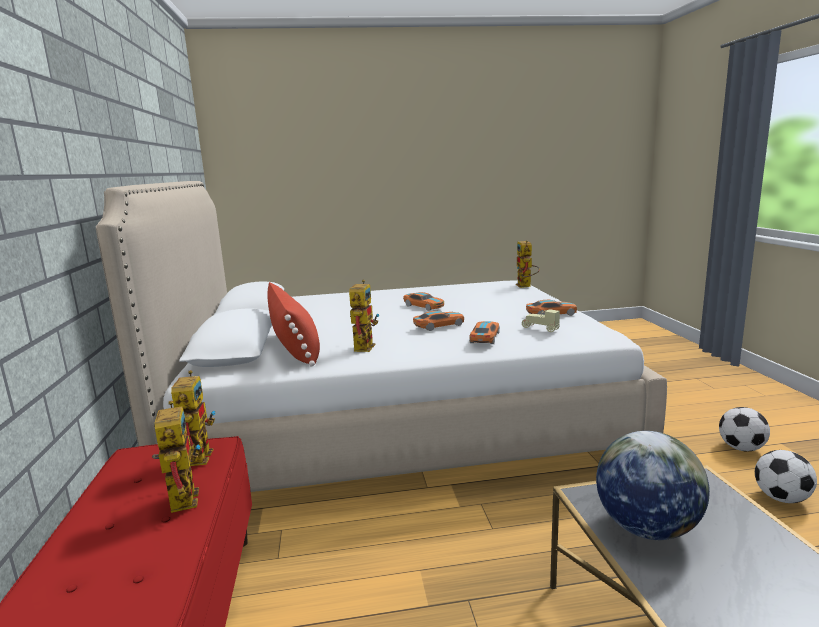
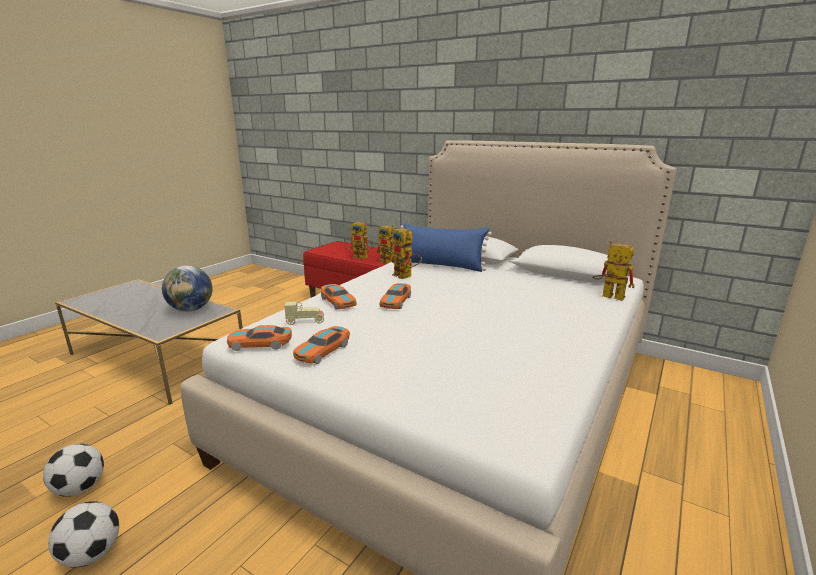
camera: 130 degrees right, 5 degrees up
(295, 347) = (440, 265): red pillow -> blue pillow
(423, 306) = (471, 320): toy car -> toy car (260, 344)
(526, 286) = (464, 425): toy robot -> toy robot (607, 296)

